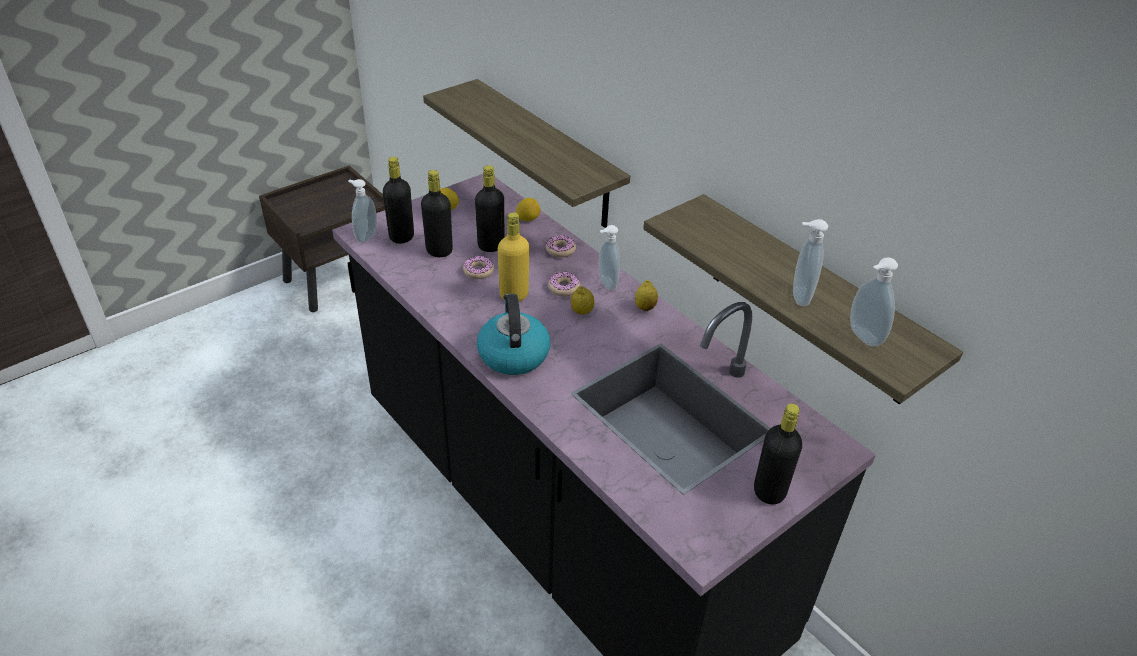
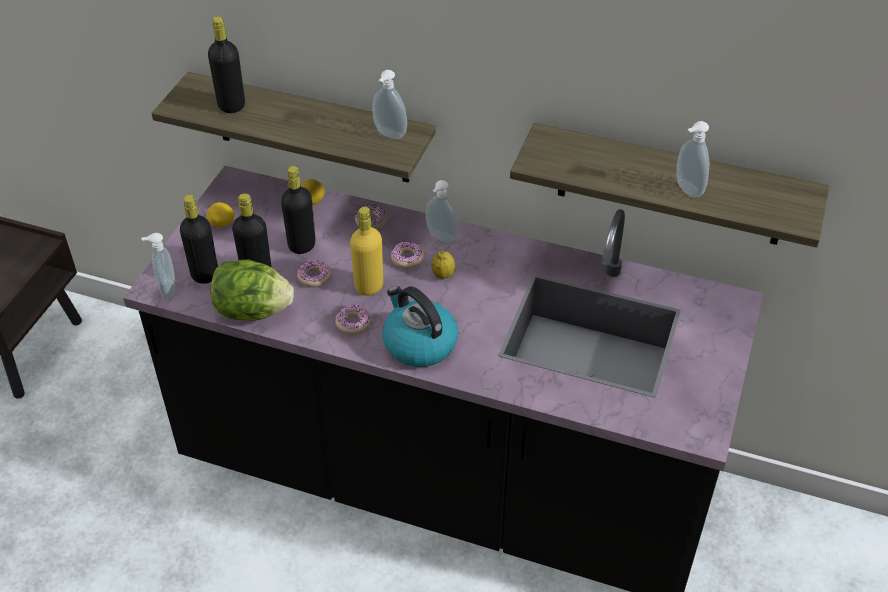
camera: 30 degrees left, 5 degrees up
(410, 275) = (253, 311): none -> lettuce
(476, 316) = (353, 323): none -> donut
(645, 307) = (493, 246): lemon -> none
(769, 491) = (714, 362): black bottle -> black bottle (231, 105)
(862, 337) = (757, 205): soap dispenser -> soap dispenser (389, 135)

